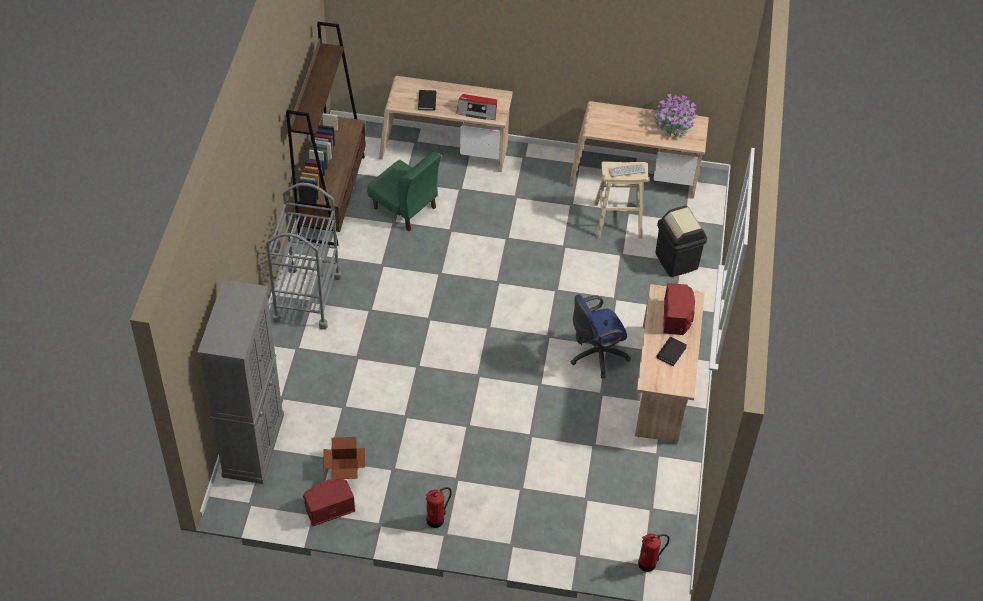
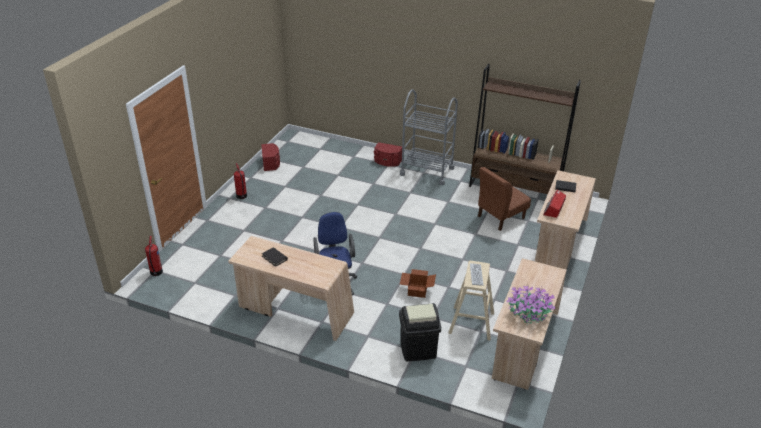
camera: 105 degrees right, 15 degrees down
(253, 445) = (325, 145): grey cabinet -> none
(344, 469) = (293, 170): cardboard box -> cardboard box (416, 290)
(405, 208) = (500, 217): green chair -> brown chair
(677, 317) = (306, 268): red speaker -> red speaker (387, 161)

